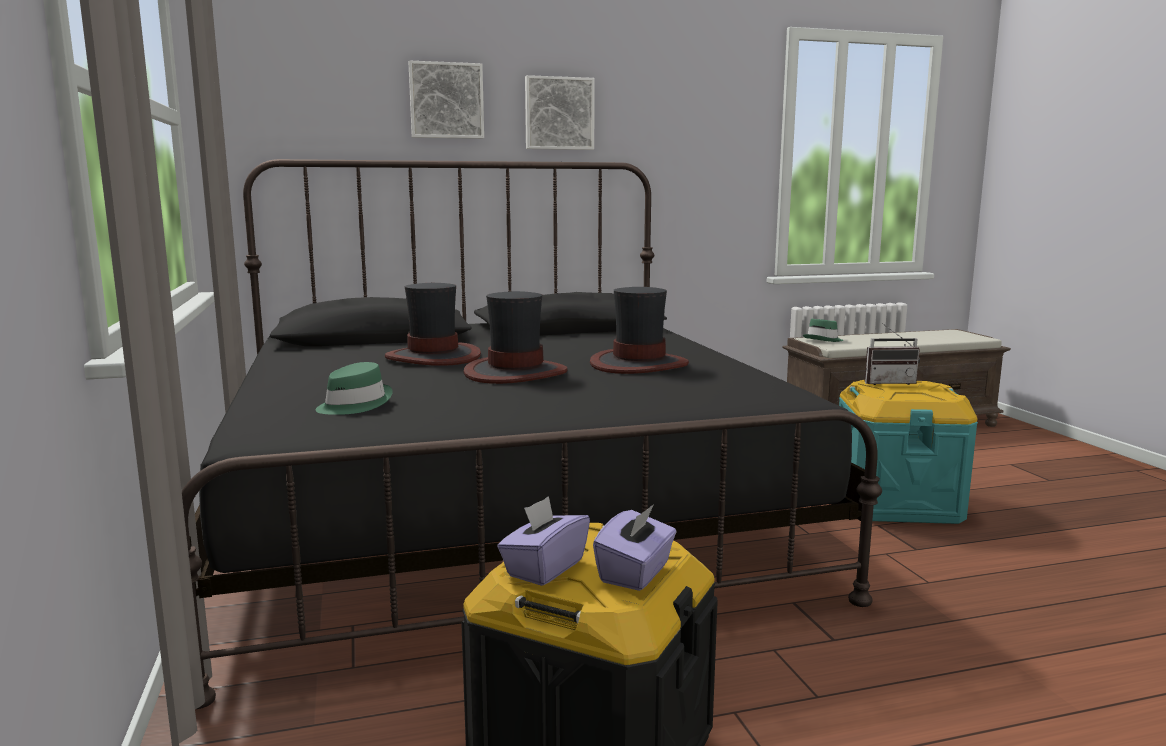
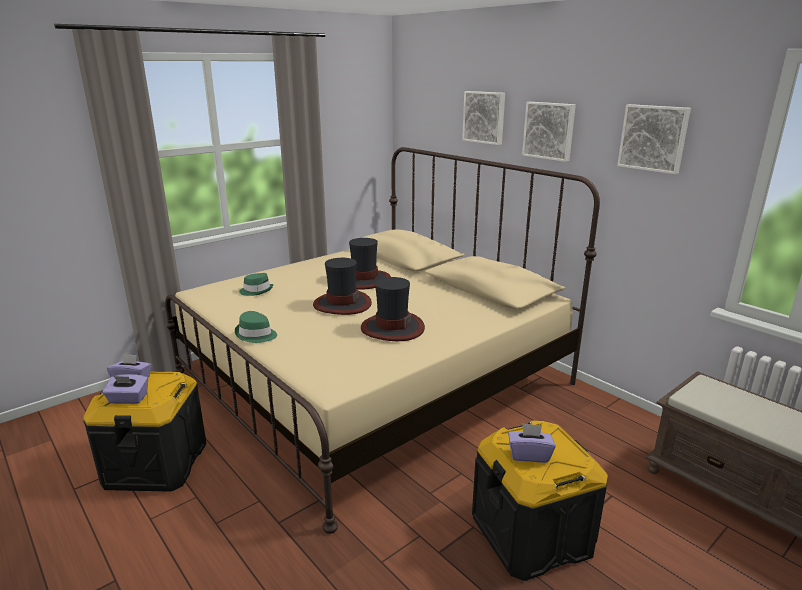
camera: 65 degrees right, 10 degrees up
(502, 516) = (372, 378): black bed -> beige bed
(688, 113) = (653, 138): none -> picture
(824, 340) = (712, 389): green hat -> green hat (256, 335)
(888, 382) = (558, 438): radio -> none
(896, 503) = (531, 534): turquoise storage box -> black storage box
(915, 393) = (529, 455): none -> purple tissue box

